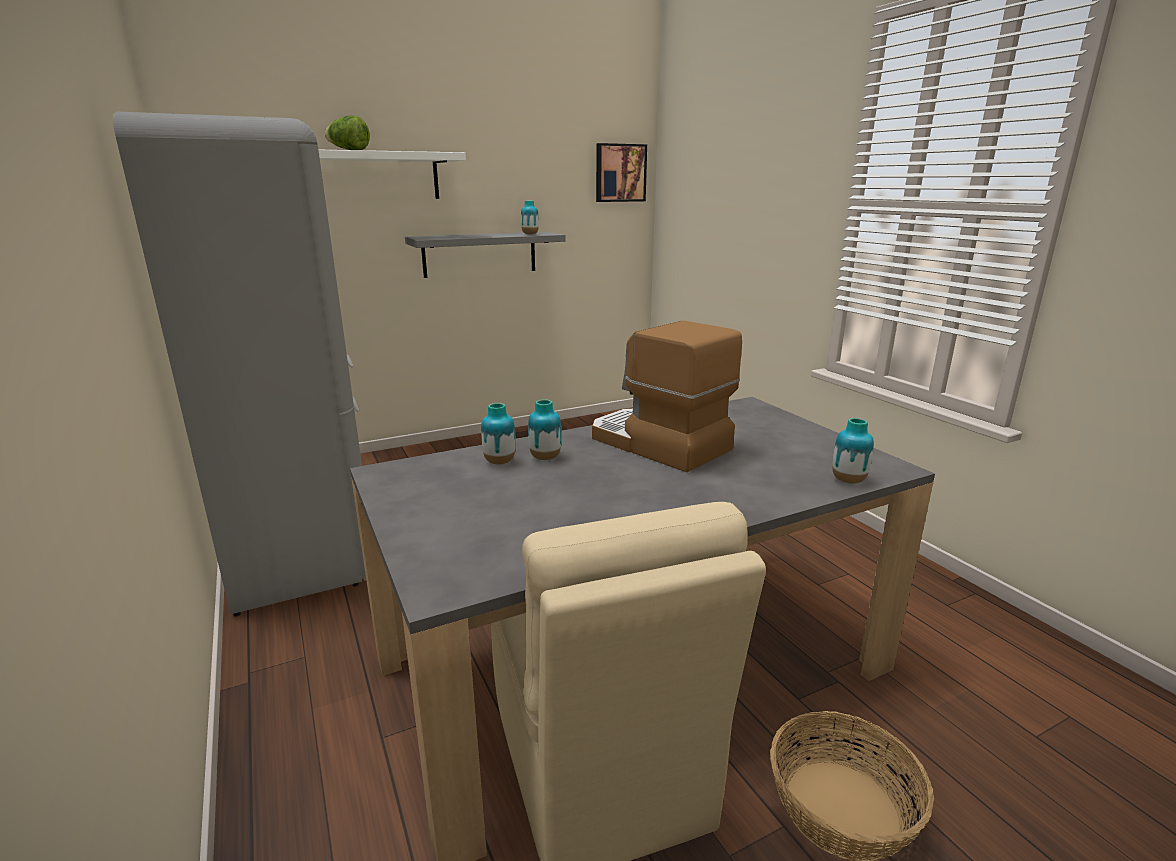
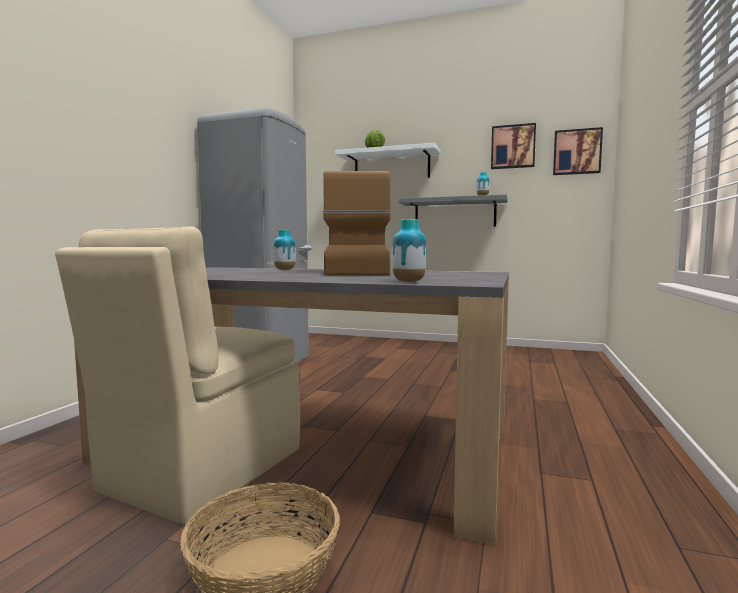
camera: 45 degrees right, 15 degrees down
(499, 462) = (262, 269): vase -> none
(549, 159) = (513, 147): none -> picture

